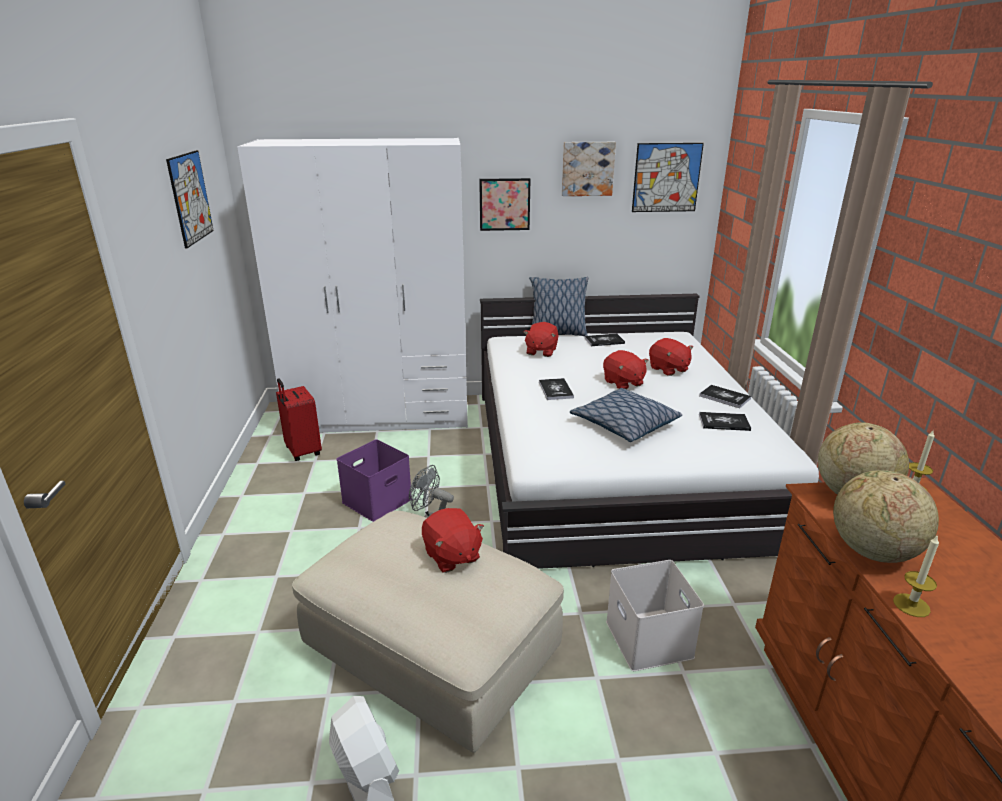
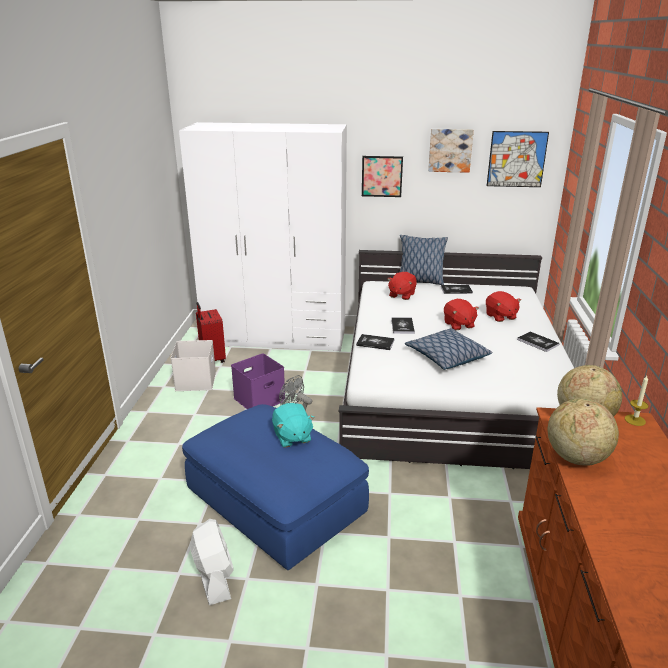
camera: 10 degrees right, 0 degrees up
(190, 198) = (143, 167): picture -> none
(433, 648) = (277, 503): beige ottoman -> blue ottoman
(451, 556) = (292, 437): red plush toy -> turquoise plush toy
(651, 639) = (437, 517): white storage box -> white storage box (196, 381)
(724, 422) = (528, 362): book -> book (375, 343)
(911, 605) = (584, 494): candle -> none

